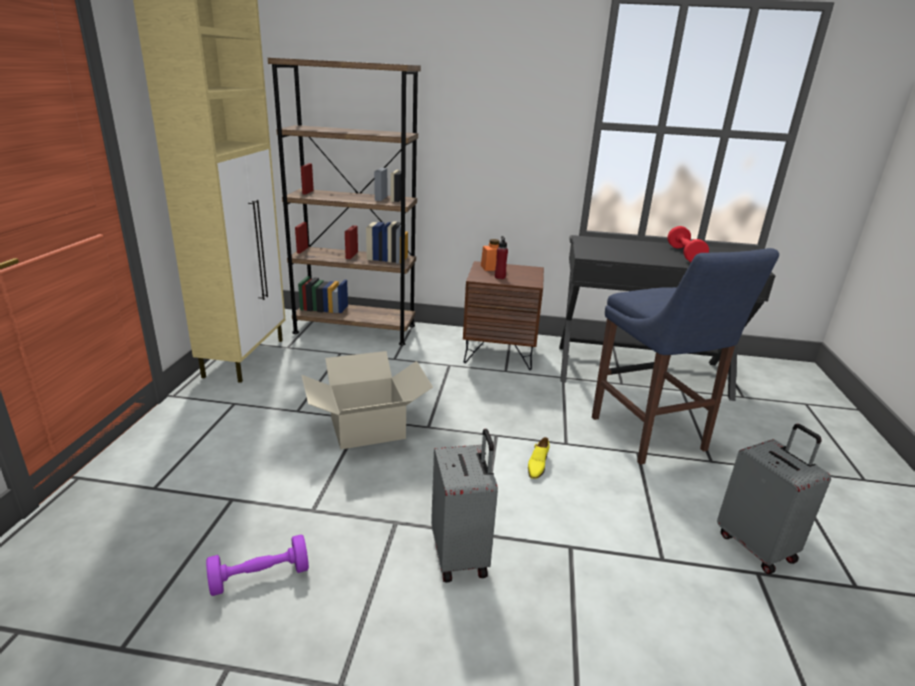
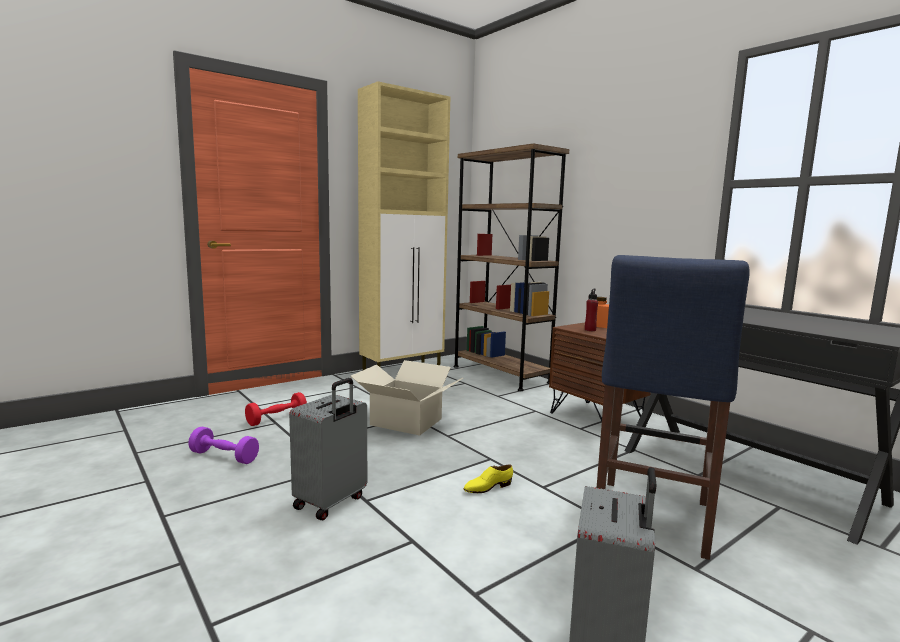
camera: 45 degrees right, 15 degrees down
(684, 254) = (795, 321): red dumbbell -> red dumbbell (277, 419)

